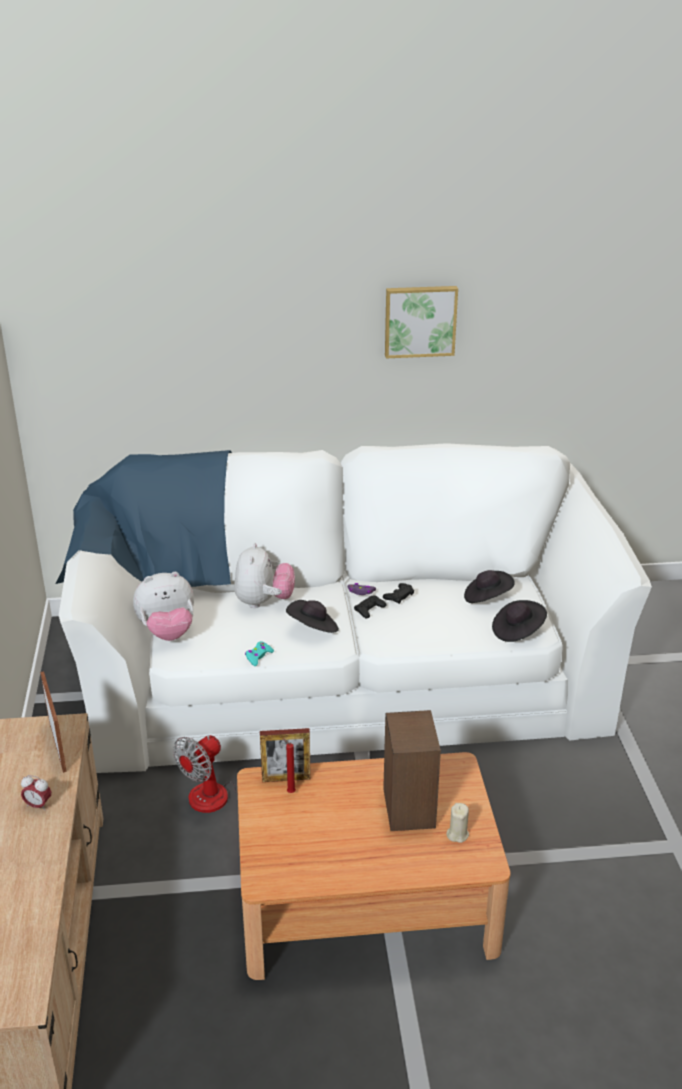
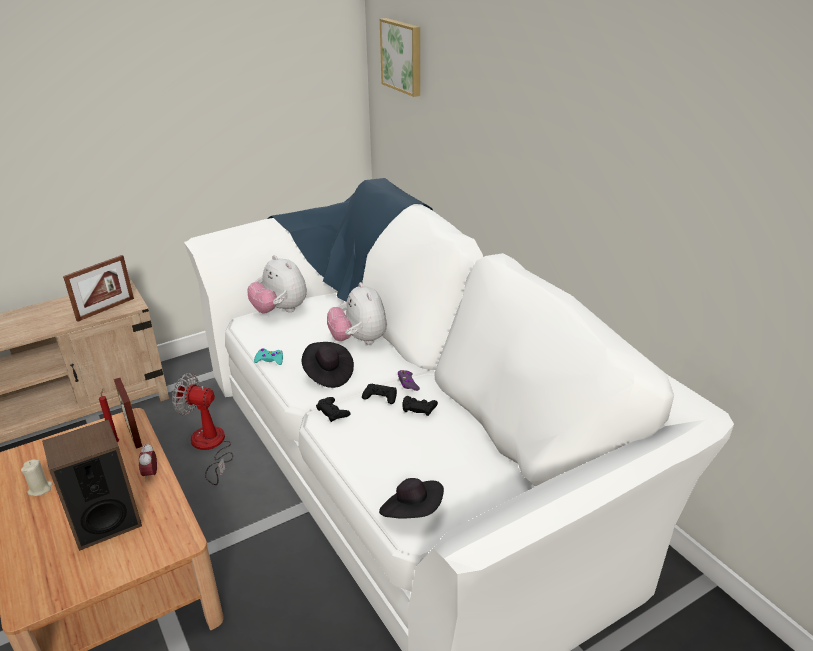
camera: 65 degrees right, 0 degrees up
(38, 805) = (38, 323): alarm clock -> alarm clock (151, 474)
(264, 602) = (359, 340): plush toy -> plush toy turned 90 degrees clockwise
(372, 638) = (333, 412): none -> black game controller
(420, 320) = (616, 140): picture -> picture (403, 56)
(457, 834) = (71, 570): beige candle -> beige candle (40, 489)
(487, 598) = (468, 472): black hat -> none

